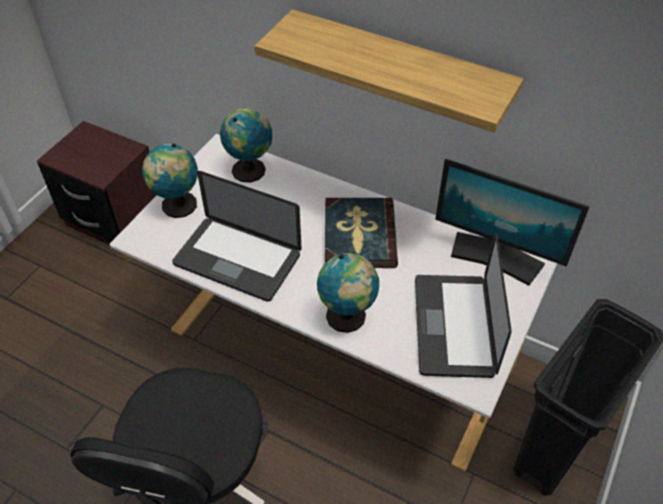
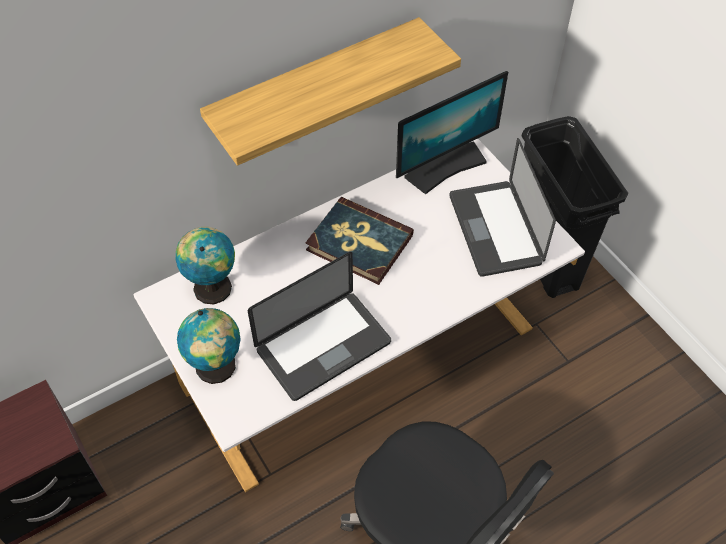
camera: 60 degrees left, 5 degrees up
(347, 318) = (443, 294): globe -> none
(453, 326) = (495, 229): laptop -> laptop turned 45 degrees clockwise

